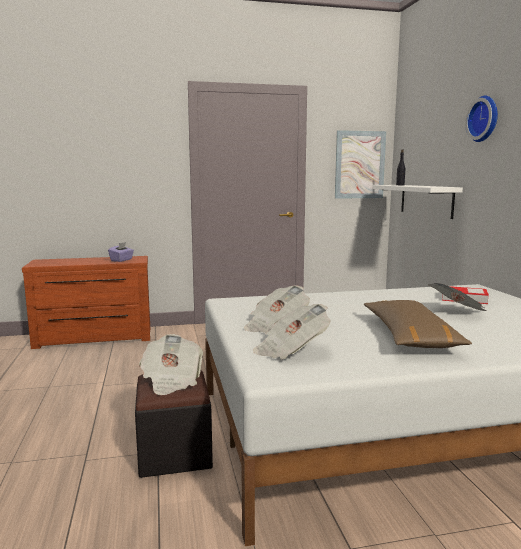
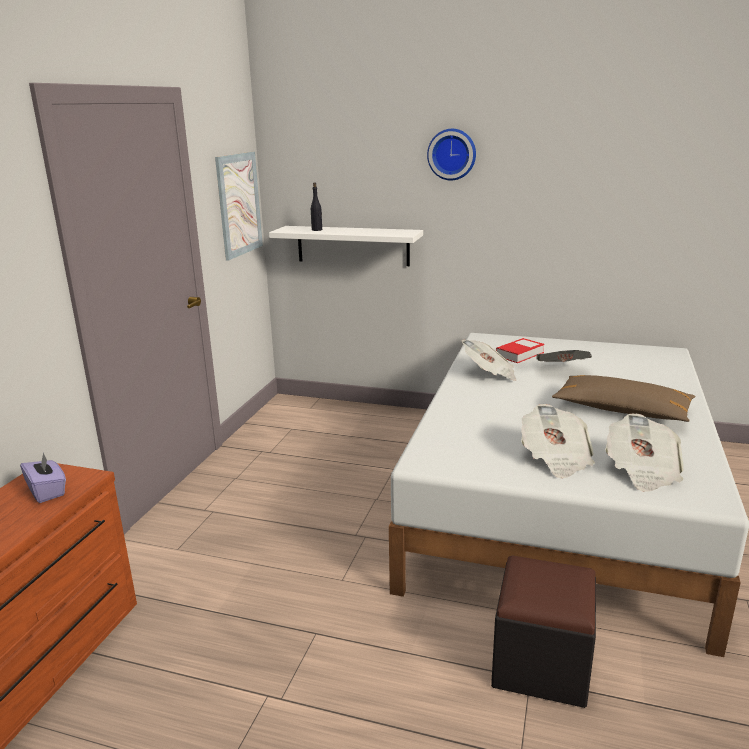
camera: 60 degrees left, 10 degrees up
(171, 380) = (544, 583): newspaper -> newspaper (489, 374)

